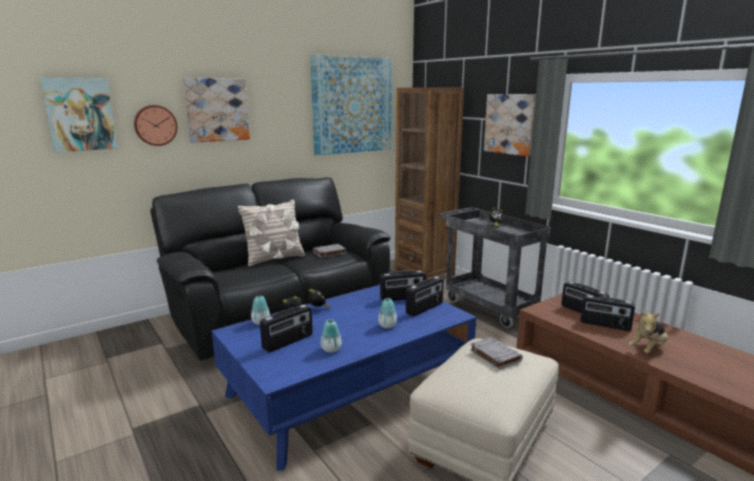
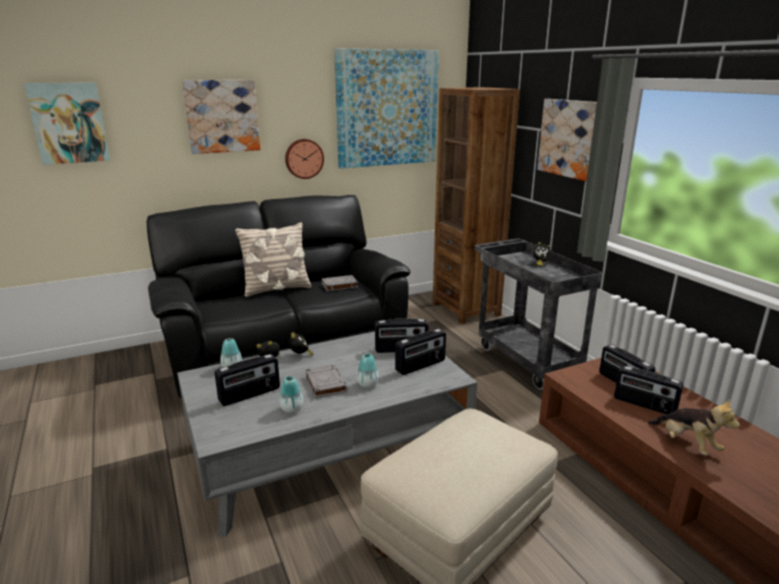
camera: 10 degrees right, 5 degrees up
(155, 125) = (152, 134): wall clock -> wall clock (304, 158)
(349, 389) = (329, 448): blue coffee table -> grey coffee table
(494, 355) = (477, 436): grey book -> grey book (325, 384)
(648, 349) = (687, 444): plush toy -> plush toy turned 90 degrees counterclockwise

